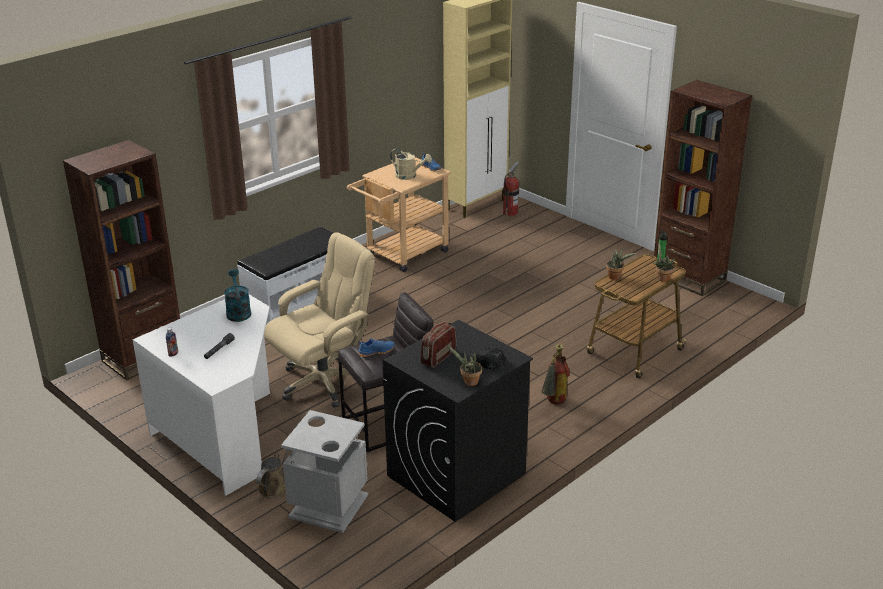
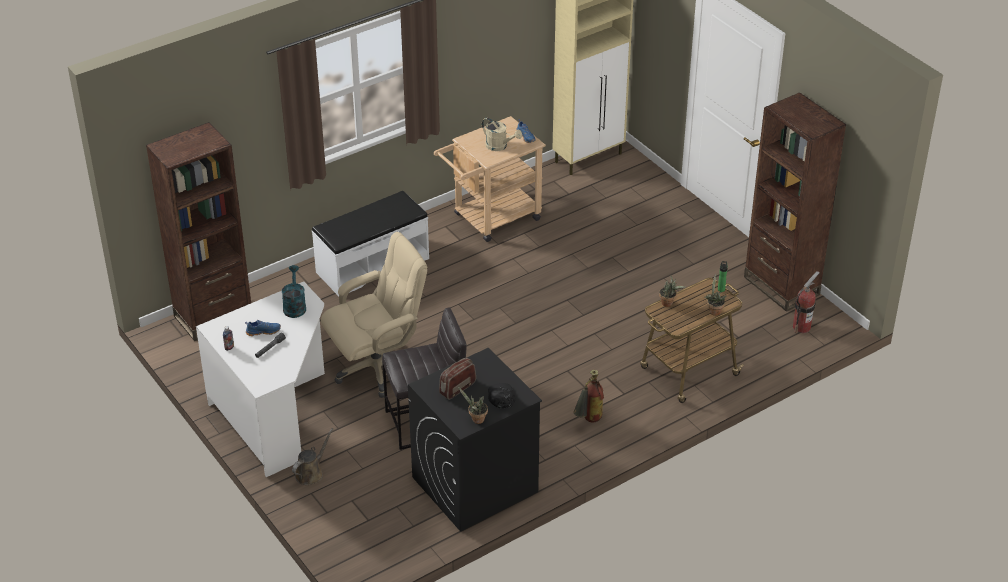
camera: 10 degrees right, 10 degrees up
(328, 505) = (353, 500): grey trash can -> none
(376, 351) = (415, 361): blue shoe -> blue shoe (263, 331)
(510, 212) = (622, 173): fire extinguisher -> fire extinguisher (801, 327)

